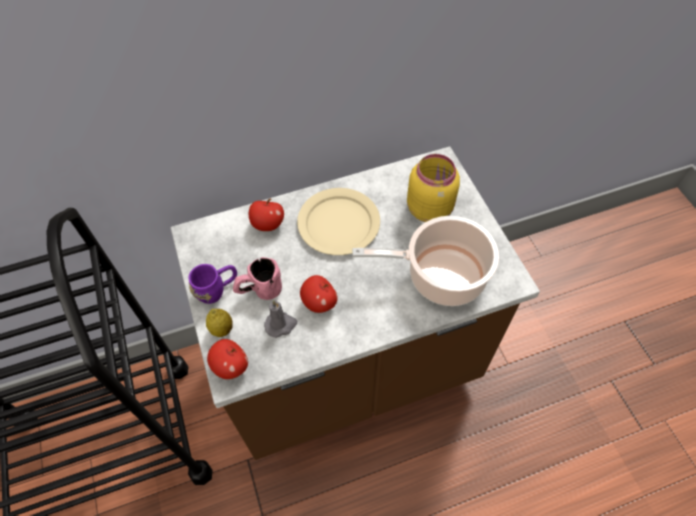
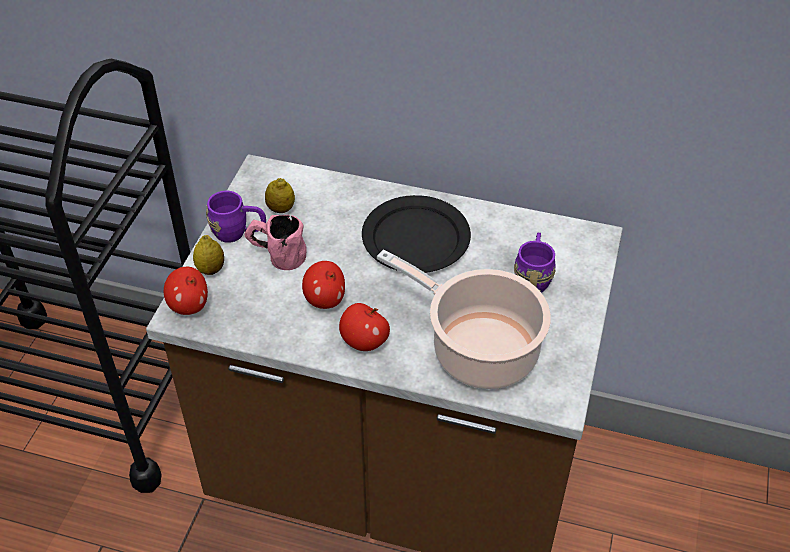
camera: 35 degrees right, 10 degrees down
(231, 254) = (281, 209): none -> lemon
(268, 224) = (342, 200): apple -> apple (364, 341)
(281, 325) = (269, 298): grey candle -> none
(338, 224) = (415, 238): beige plate -> black plate
(429, 208) = (533, 276): yellow jar -> purple mug

